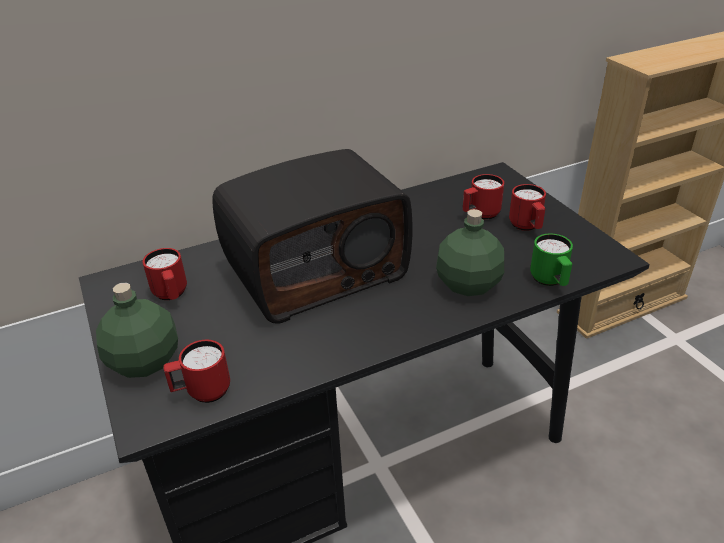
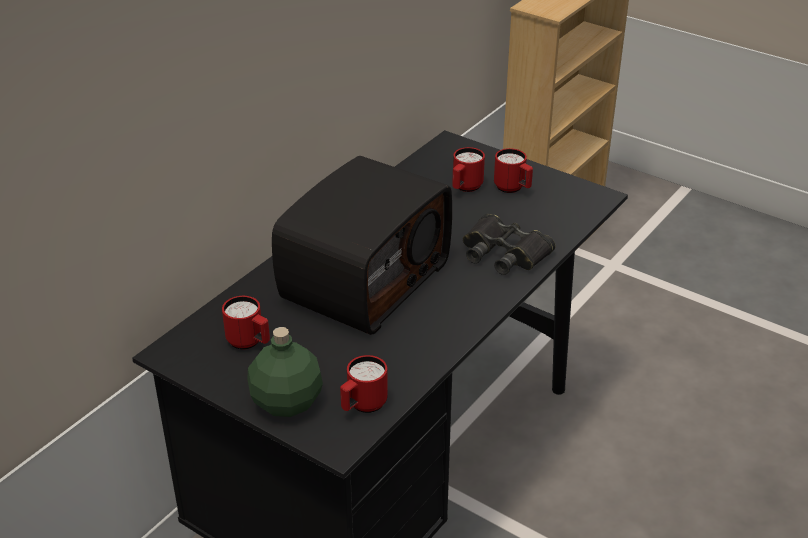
camera: 30 degrees left, 0 degrees up
(469, 285) = (504, 253): green bottle -> black binoculars
(550, 281) = (564, 231): green mug -> none

